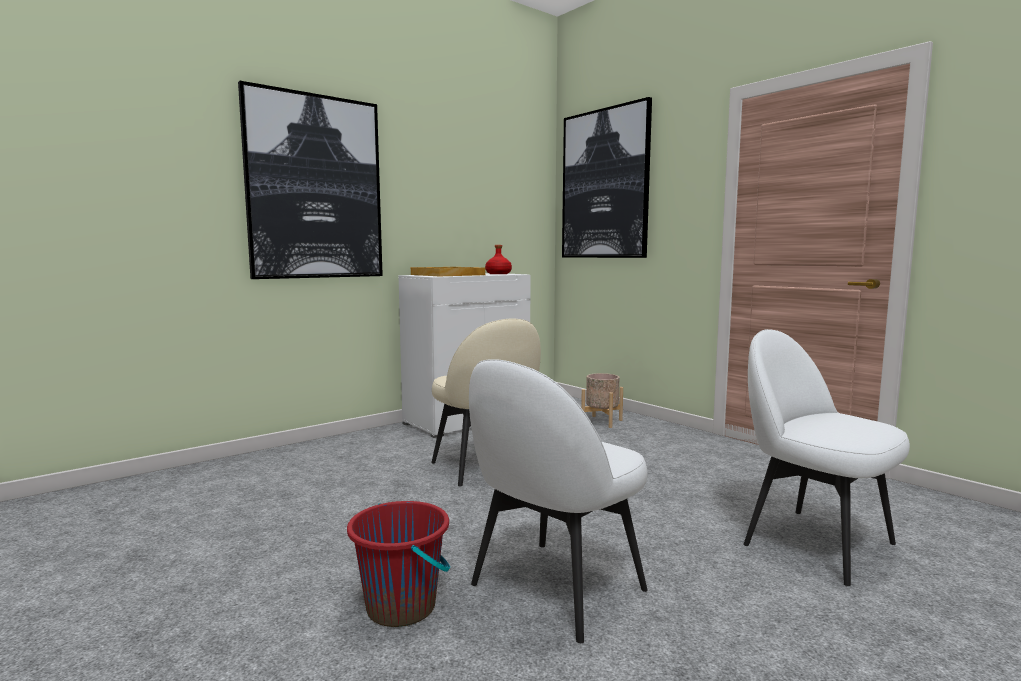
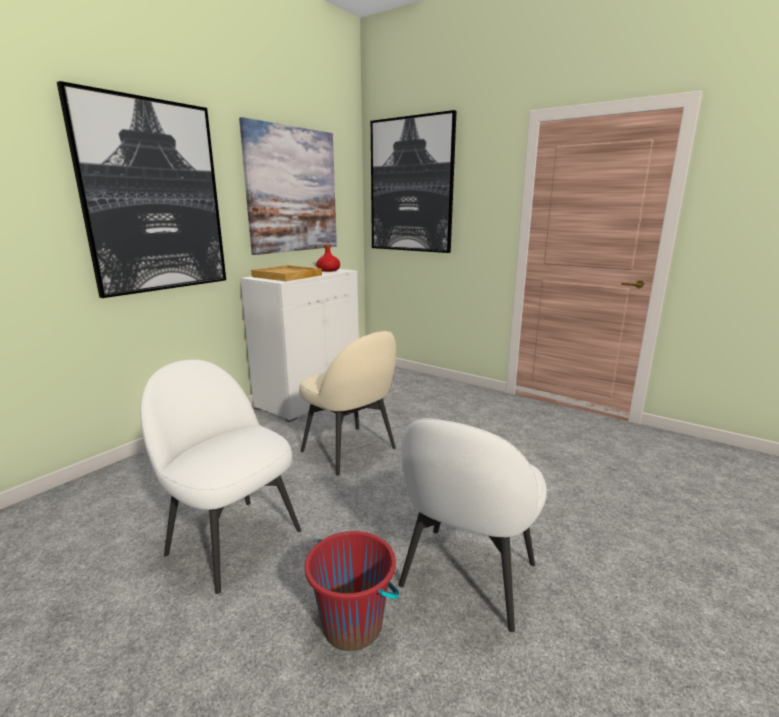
camera: 15 degrees left, 10 degrees up
(467, 189) = (292, 190): none -> picture
(602, 421) = (419, 389): beige planter -> none
(814, 542) = (622, 493): white chair -> white chair (232, 540)

